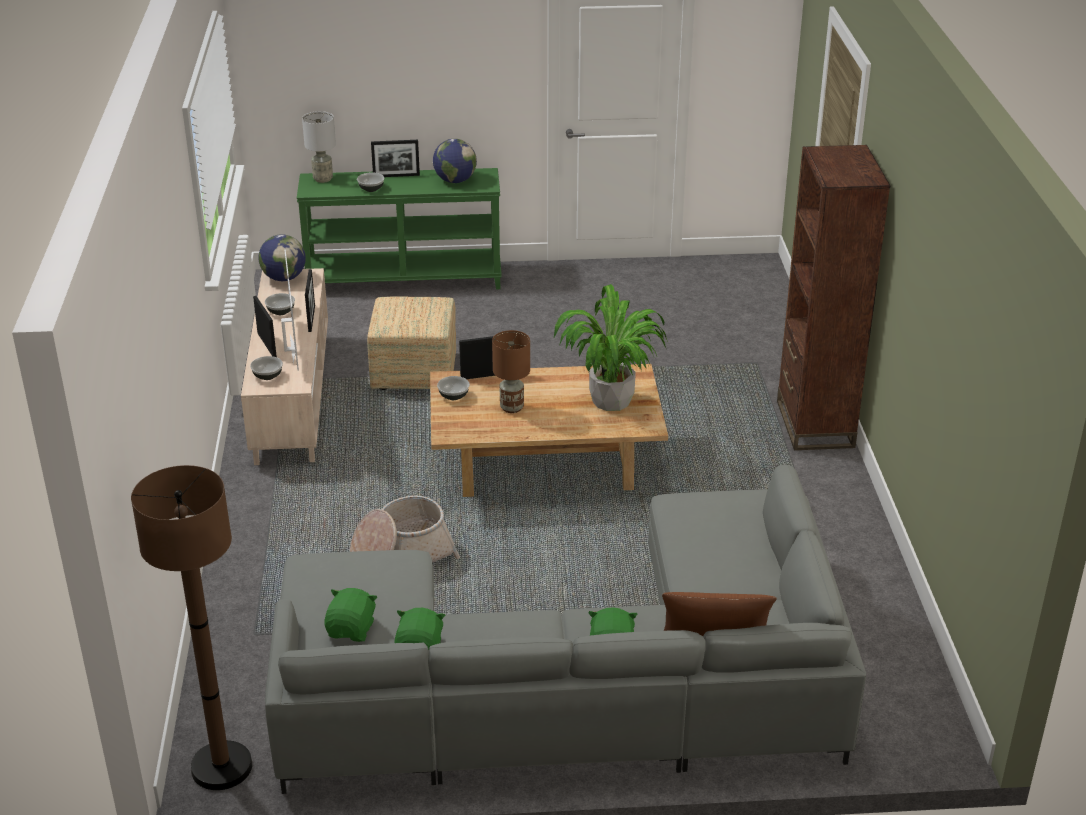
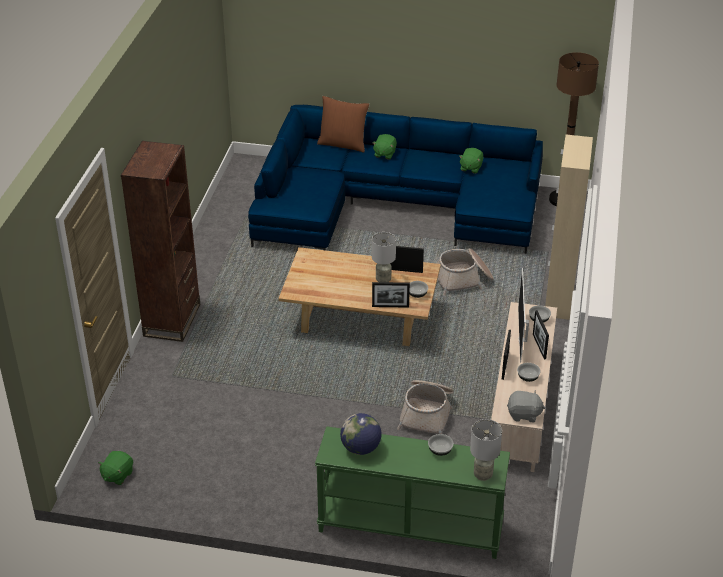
camera: 165 degrees left, 5 degrees up
(236, 546) = (558, 300): none -> beige cabinet
(284, 278) = (524, 414): globe -> grey plush toy
(352, 630) = (501, 178): green plush toy -> green plush toy (117, 475)
(396, 176) = (413, 467): picture frame -> picture frame (405, 270)
(413, 373) = (427, 413): ottoman -> basket
(512, 407) = (383, 280): brown table lamp -> grey table lamp
(577, 684) = (392, 205): grey sofa -> blue sofa
(611, 401) = (319, 274): potted plant -> none

